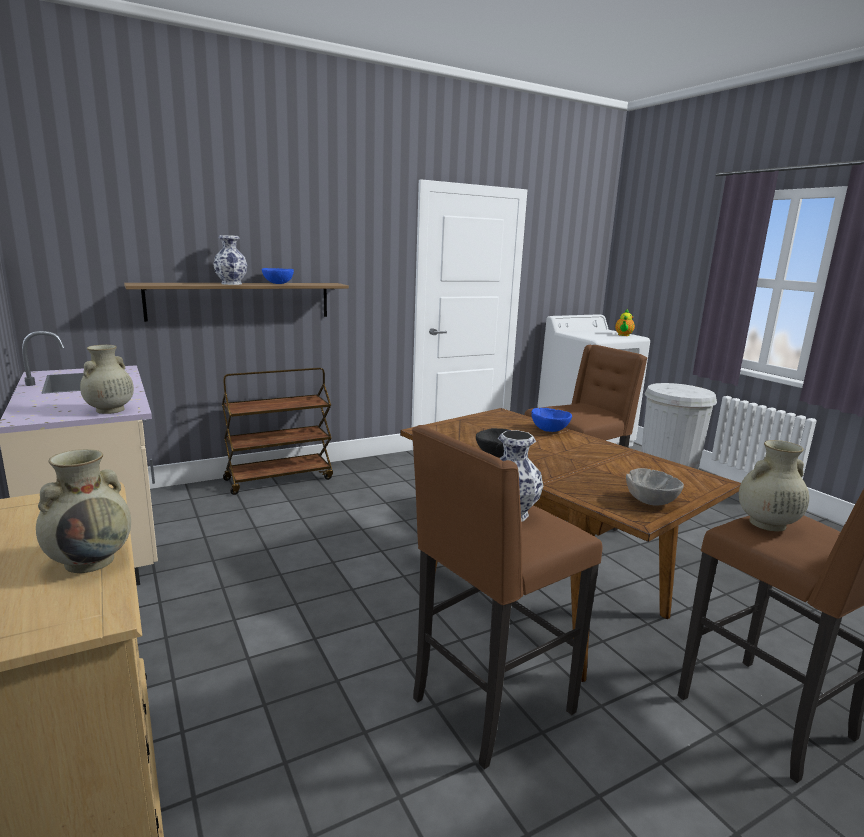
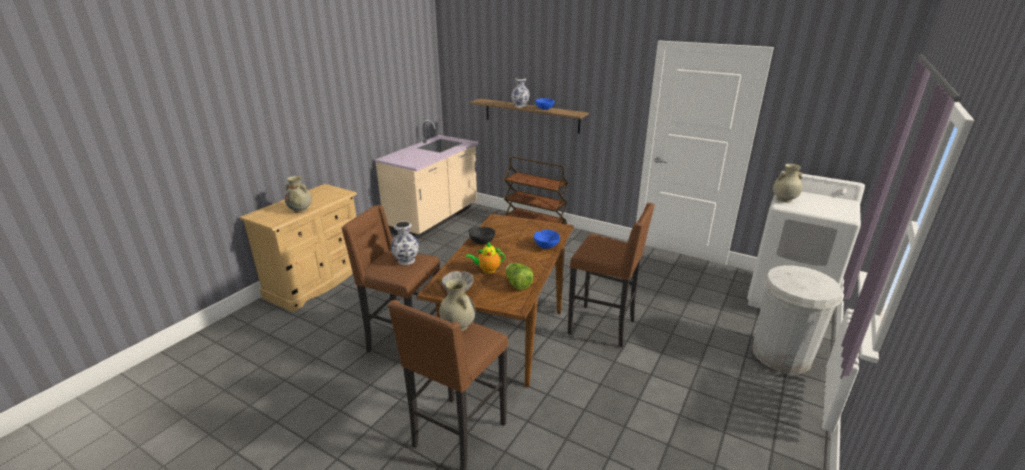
camera: 60 degrees right, 10 degrees up
(109, 410) = (410, 163): beige vase -> beige vase (784, 199)
(623, 335) = (836, 211): teapot -> teapot (487, 269)
(651, 466) = (518, 284): none -> lettuce

